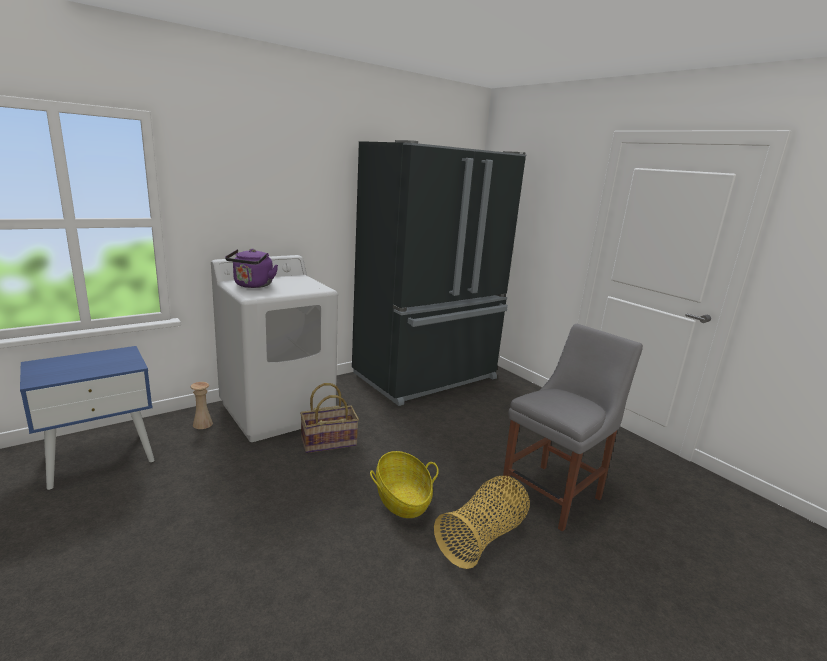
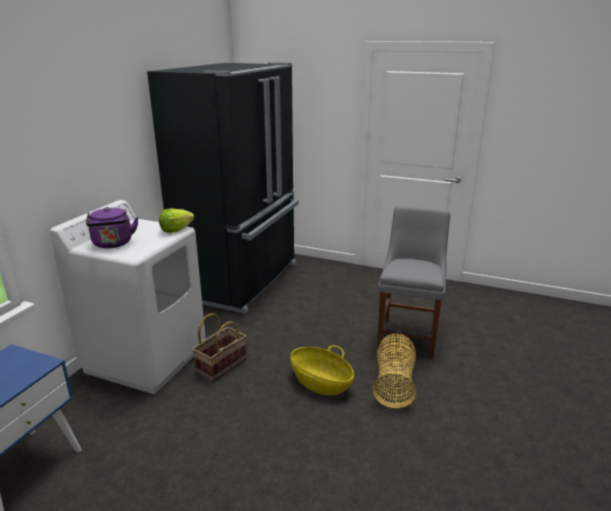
camera: 30 degrees left, 5 degrees up
(202, 424) = (87, 398): beige vase -> none
(317, 288) = (176, 230): none -> lettuce

